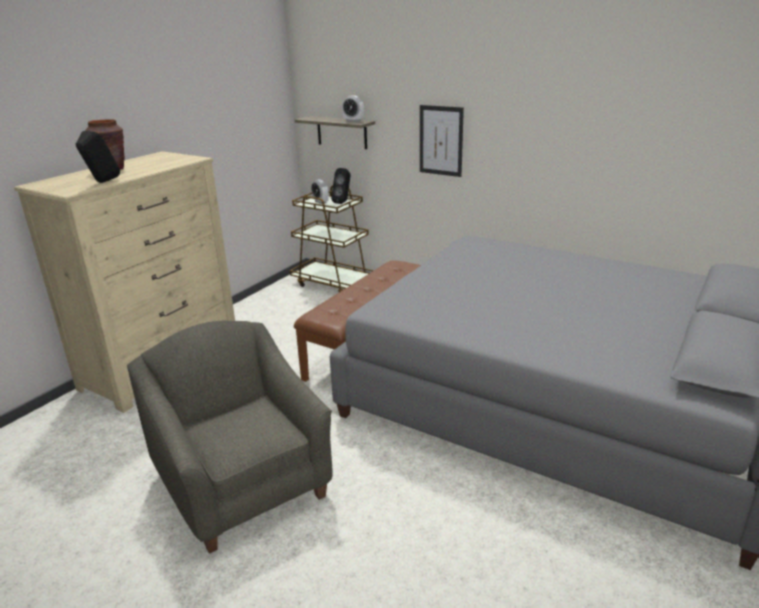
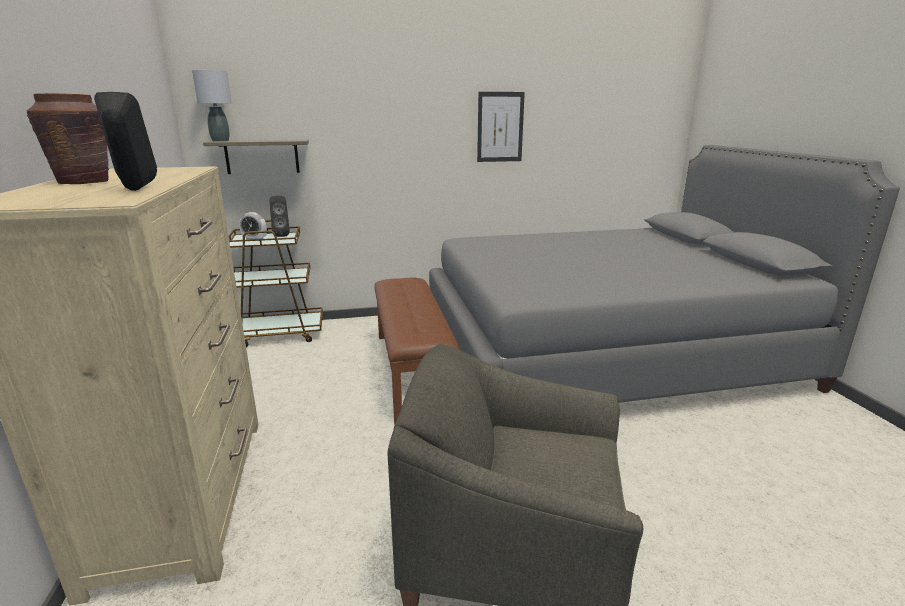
camera: 45 degrees left, 5 degrees down
(309, 118) = (220, 141): none -> grey table lamp
(353, 120) = (285, 140): alarm clock -> none
(441, 141) = (391, 153): picture -> picture (500, 127)

